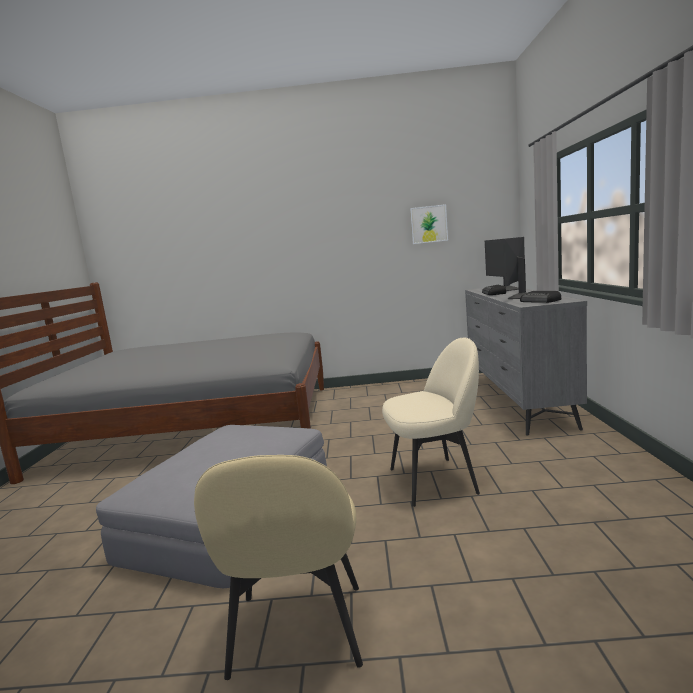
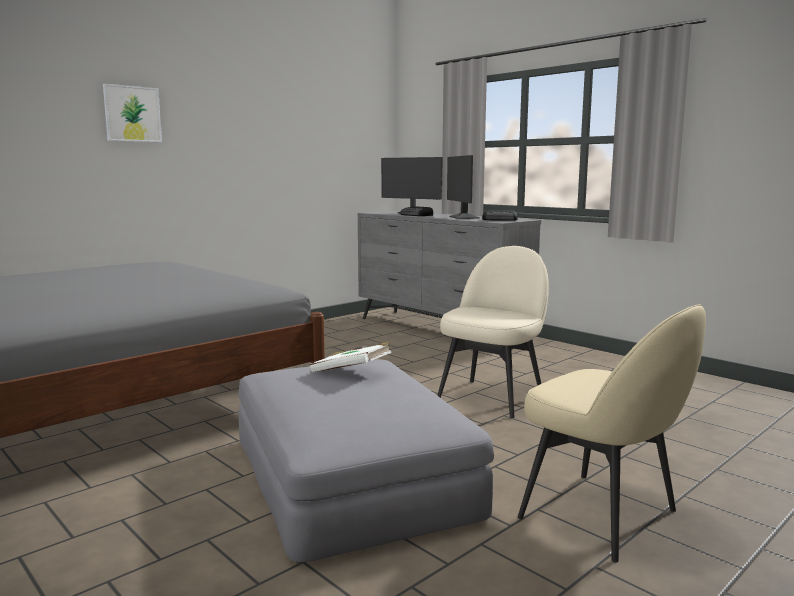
camera: 45 degrees left, 0 degrees up
(248, 438) = (351, 372): none -> white book
(429, 224) = (315, 131): picture -> picture (132, 114)

